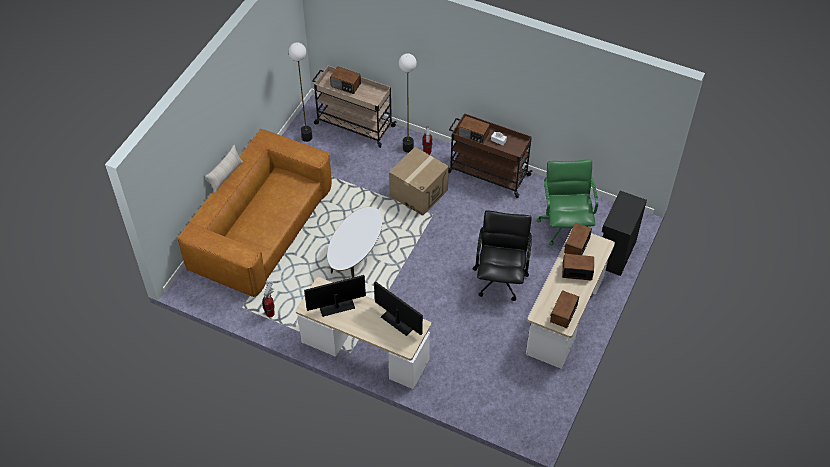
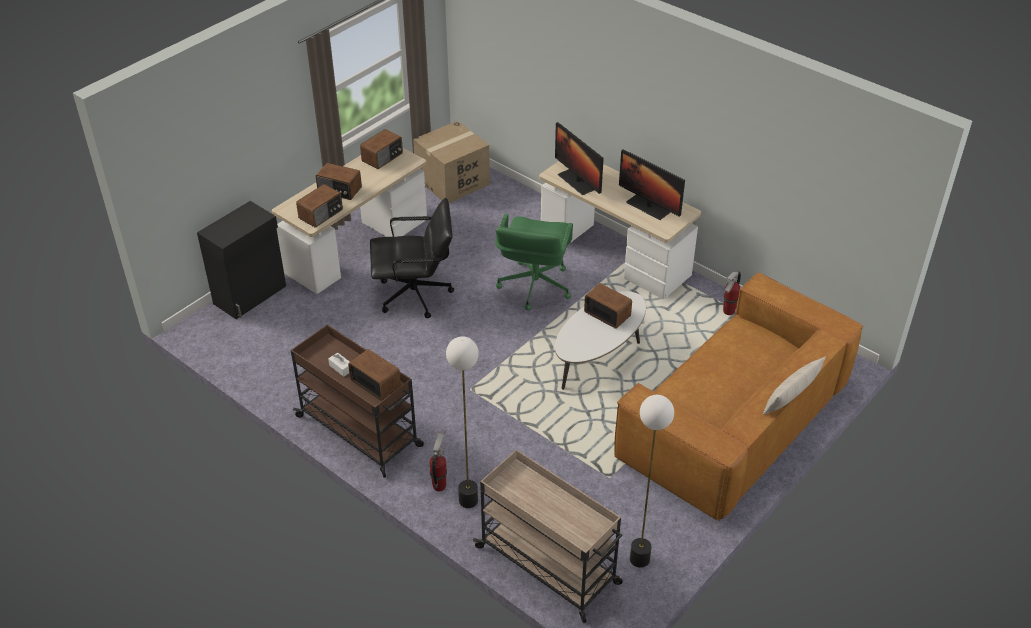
camera: 165 degrees left, 10 degrees down
(336, 306) = (648, 207): monitor -> monitor turned 45 degrees clockwise
(345, 85) = (559, 517): radio -> radio (607, 313)
(418, 193) = (479, 424): cardboard box -> cardboard box (452, 181)
(500, 279) = (415, 295): black office chair -> black office chair turned 120 degrees counterclockwise
(565, 226) = (292, 338): green office chair -> green office chair (534, 286)

